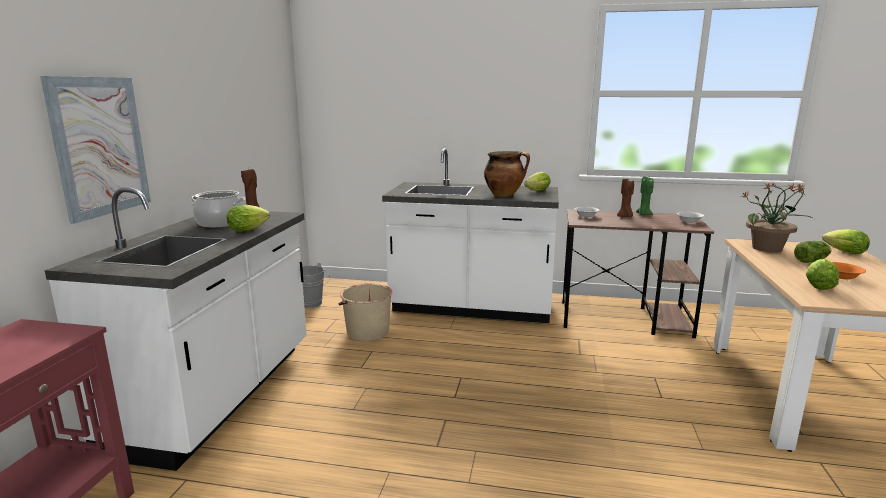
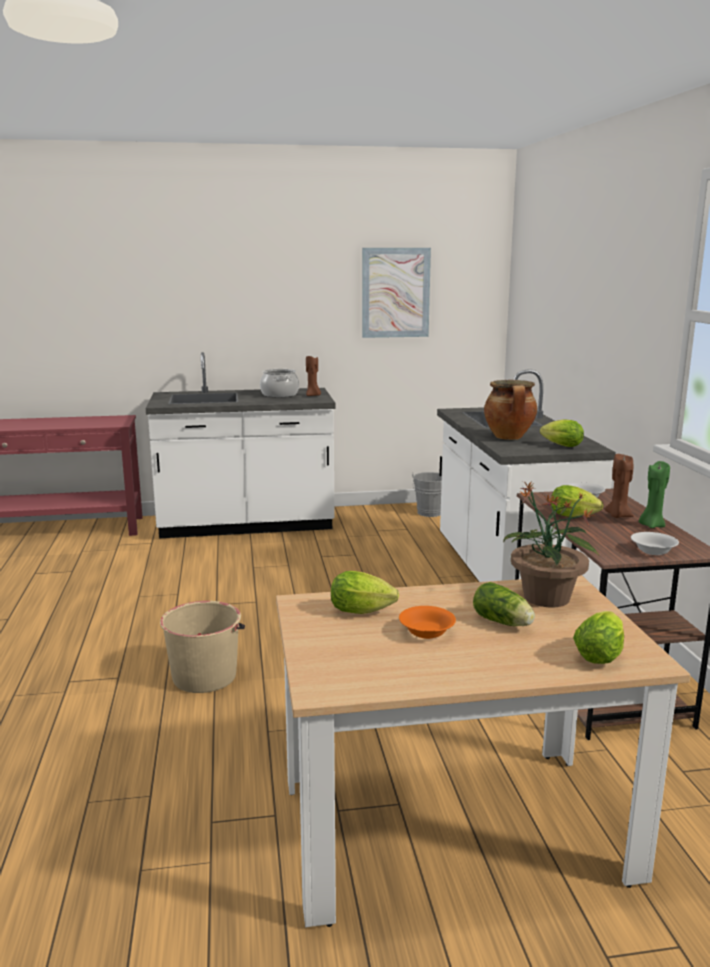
camera: 70 degrees right, 0 degrees up
(100, 146) = (214, 324): picture -> picture (395, 293)
(250, 229) = (266, 401): lettuce -> lettuce (576, 517)
(367, 332) = (391, 545): beige bucket -> beige bucket (205, 676)

